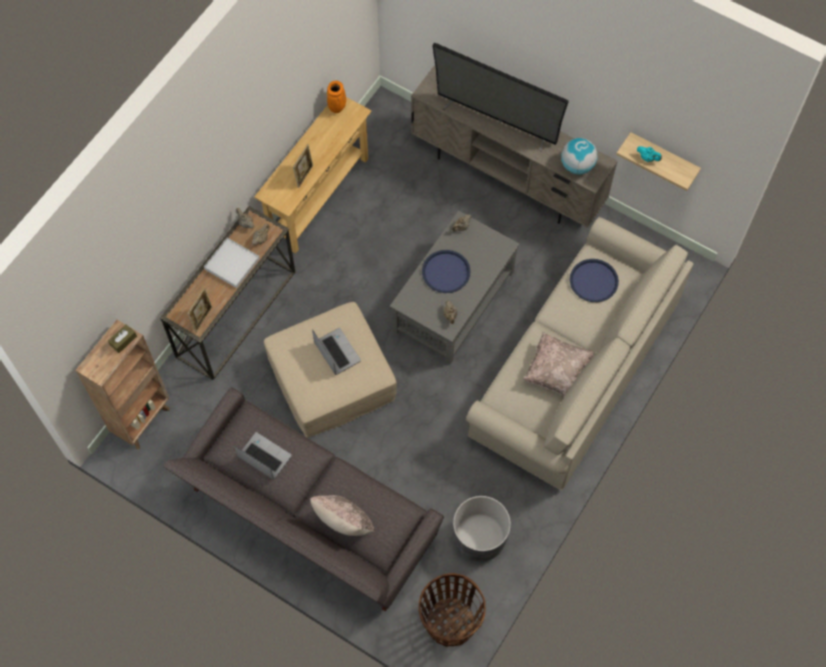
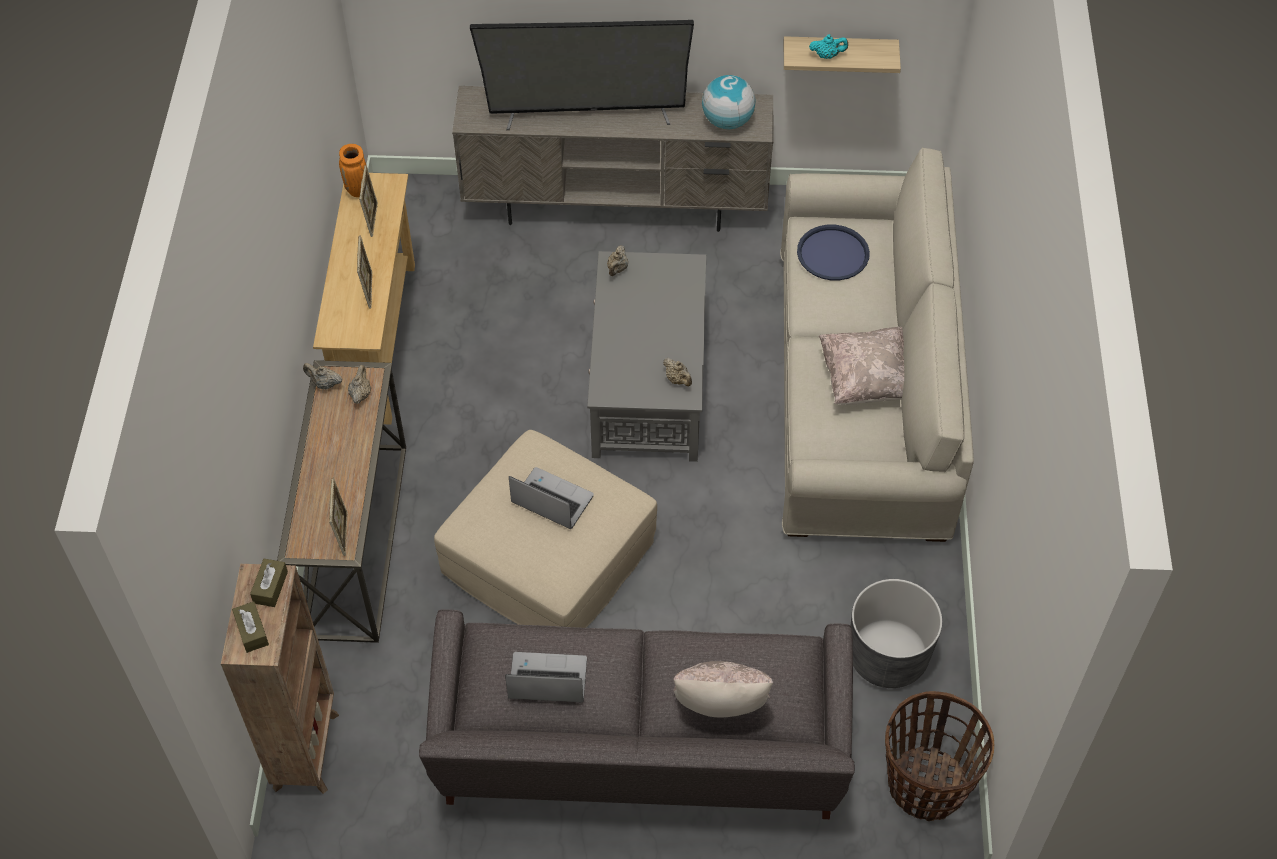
camera: 30 degrees left, 10 degrees down
(100, 360) = (252, 631): none -> brown tissue box
(232, 264) = (339, 443): white tray -> none
(333, 131) = (372, 219): none -> picture frame
(446, 272) = (634, 330): blue tray -> none

